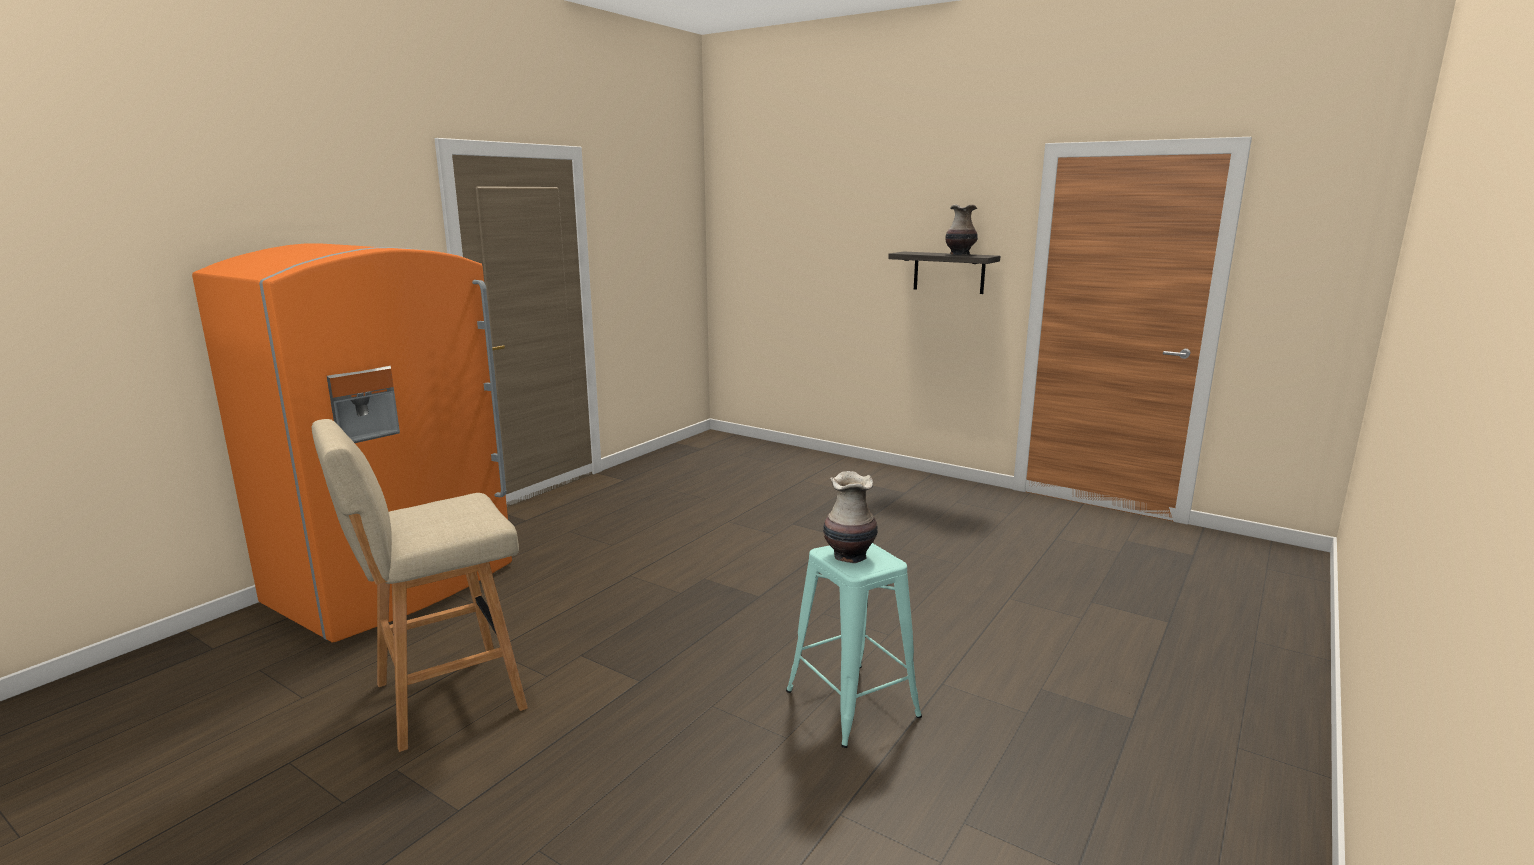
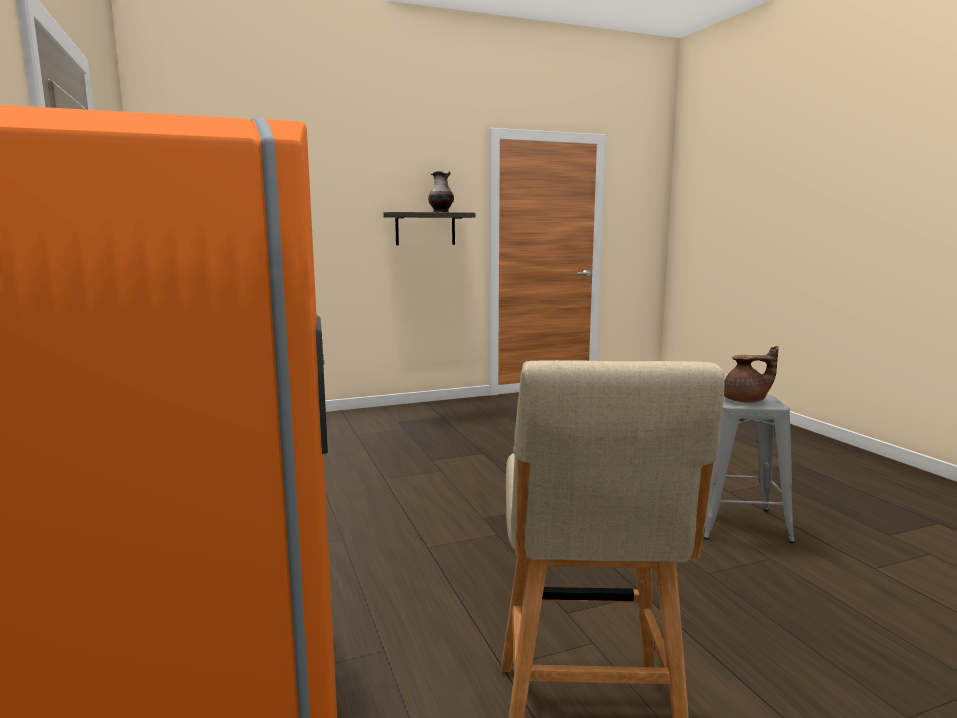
camera: 55 degrees left, 5 degrees down
(849, 556) = (746, 401): vase -> brown teapot
(852, 703) = (737, 524): turquoise stool -> grey stool

